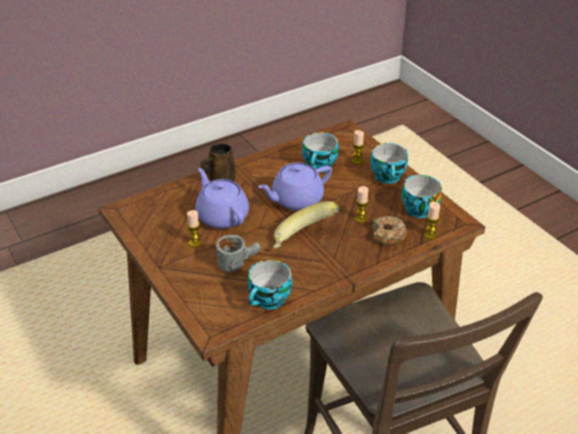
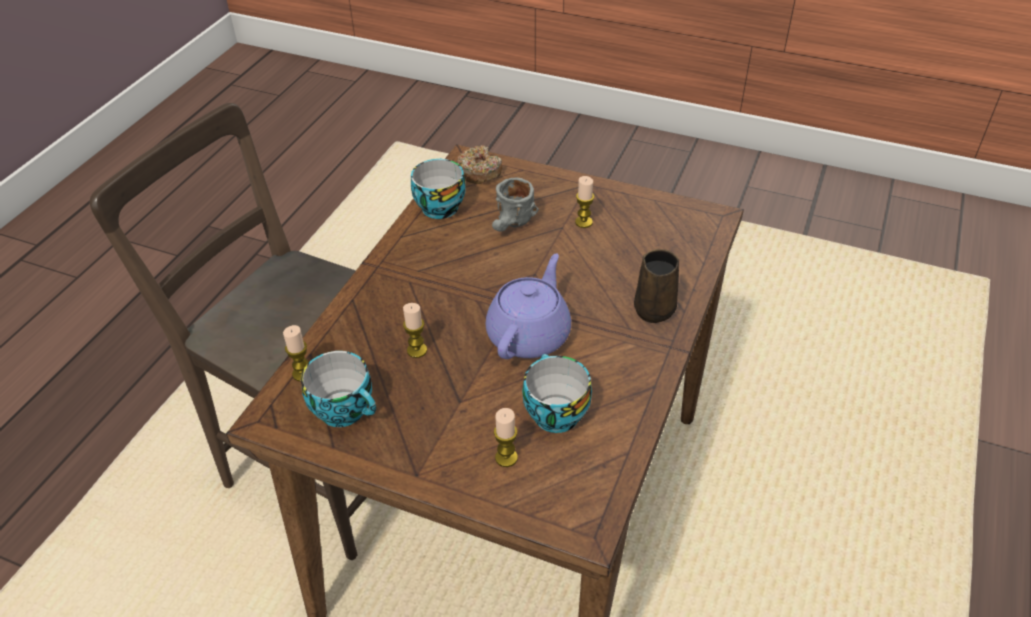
camera: 145 degrees right, 5 degrees up
(221, 216) = (595, 265): purple teapot -> none
(303, 240) = (464, 283): banana -> none
(387, 235) = (362, 343): donut -> donut (478, 172)
(388, 177) = (429, 449): cup -> none

